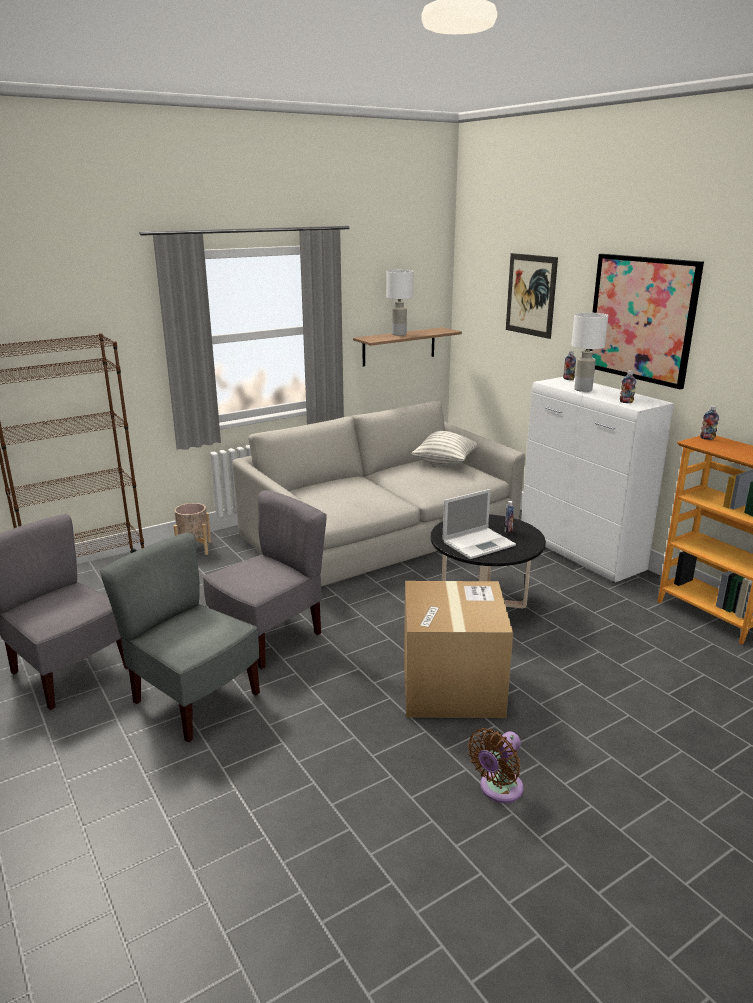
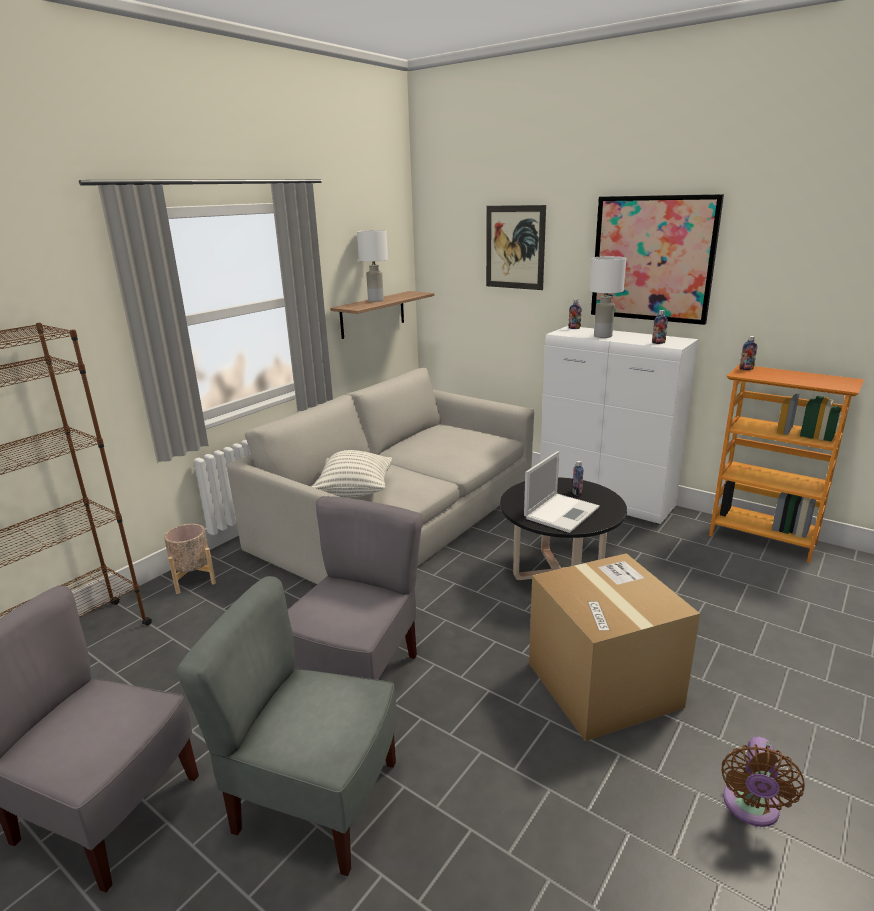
camera: 20 degrees left, 0 degrees up
(445, 463) = (449, 431): pillow -> pillow (355, 492)

